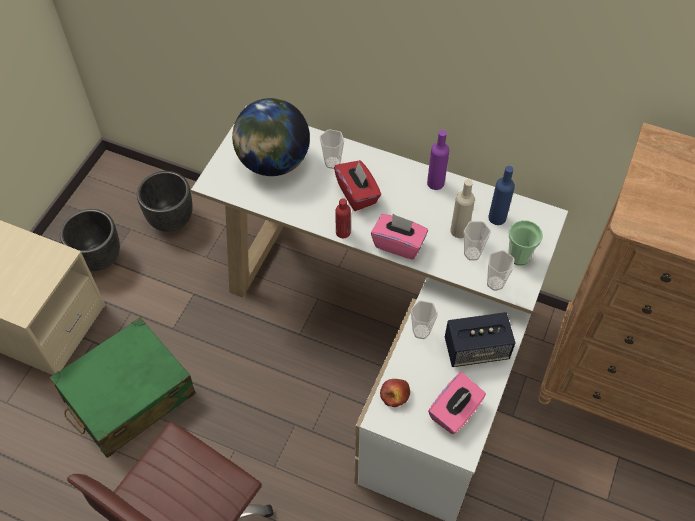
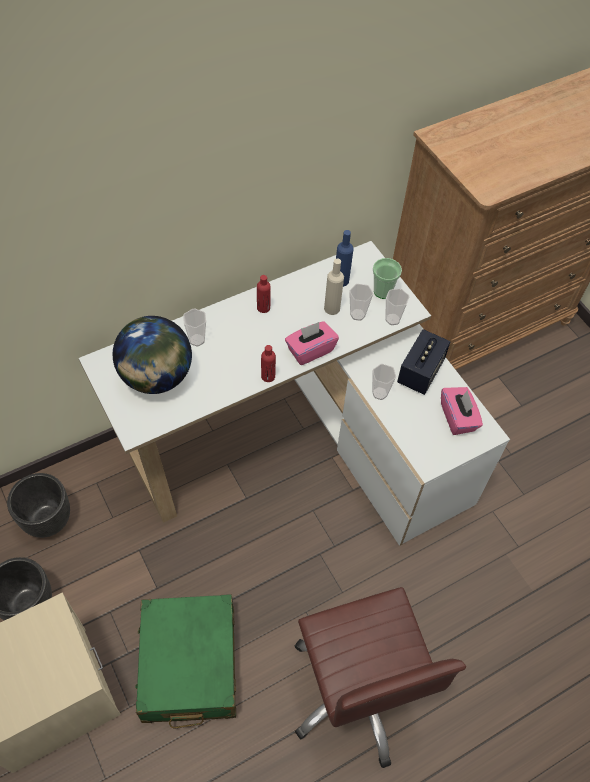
camera: 55 degrees left, 0 degrees up
(357, 194) = (241, 344): red tissue box -> none
(395, 395) = (417, 444): apple -> none
(409, 183) = (263, 308): none -> red bottle
(435, 183) = (278, 292): purple bottle -> none

